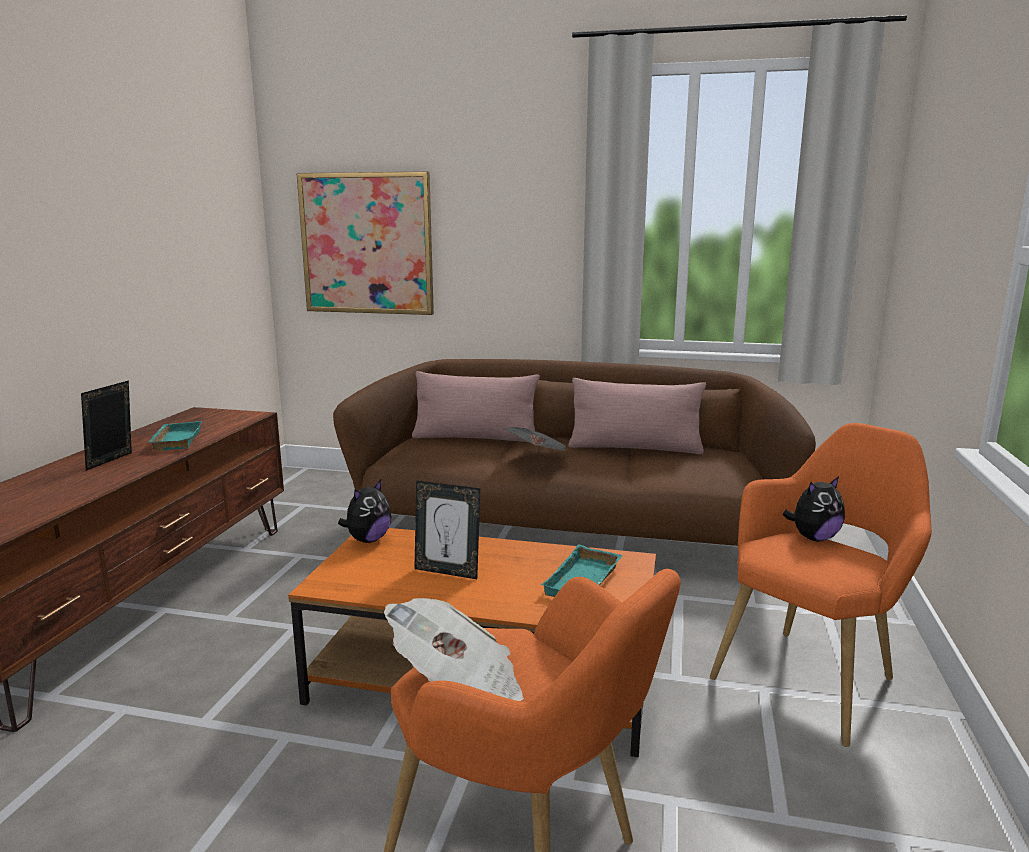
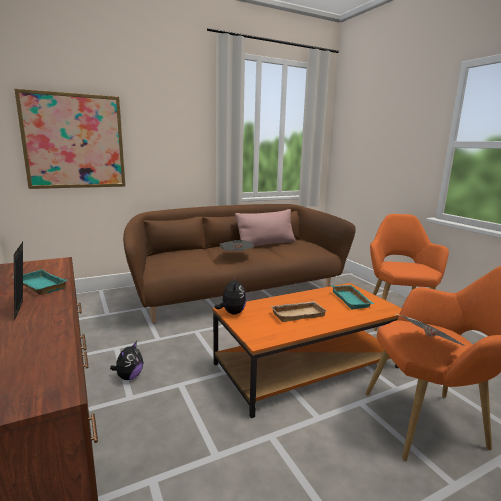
camera: 40 degrees left, 0 degrees up
(447, 571) = (298, 314): picture frame -> beige tray
(475, 438) = (187, 253): pink pillow -> none
(813, 538) = (393, 261): plush toy -> plush toy (129, 377)

